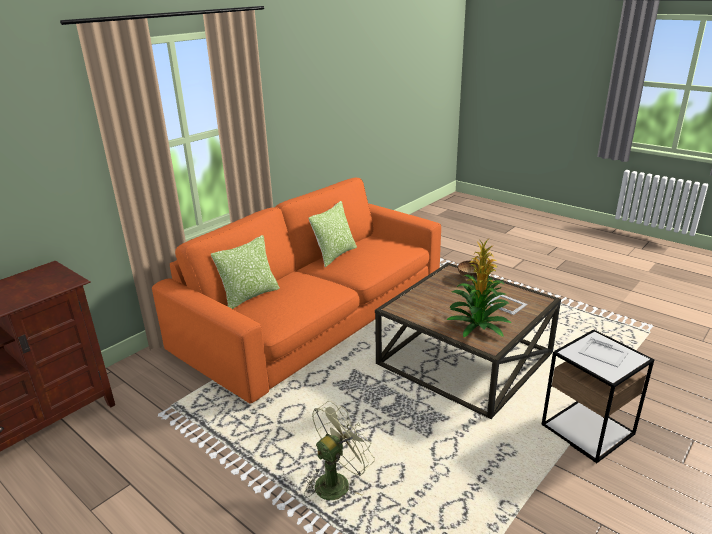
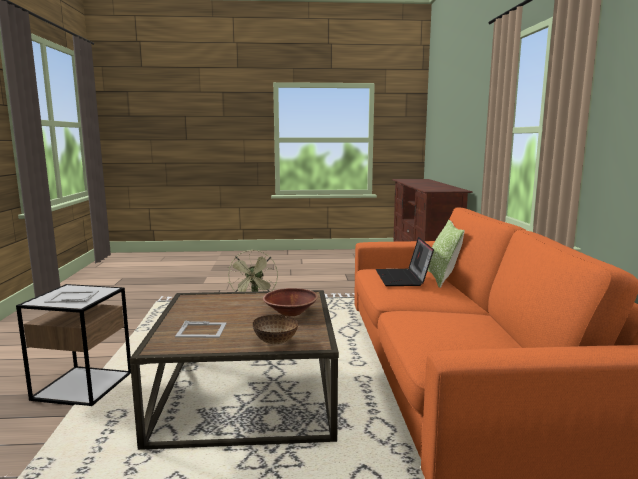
camera: 135 degrees right, 15 degrees down
(291, 298) = (403, 278): none -> laptop
(335, 255) = (489, 326): pillow -> none
(432, 296) = (291, 312): none -> brown bowl
(477, 325) = (215, 305): potted plant -> none

